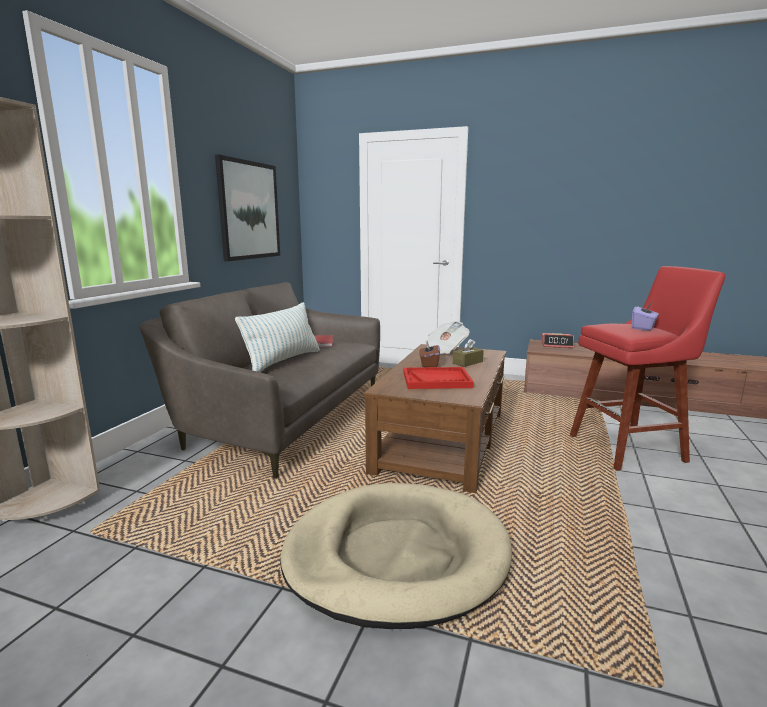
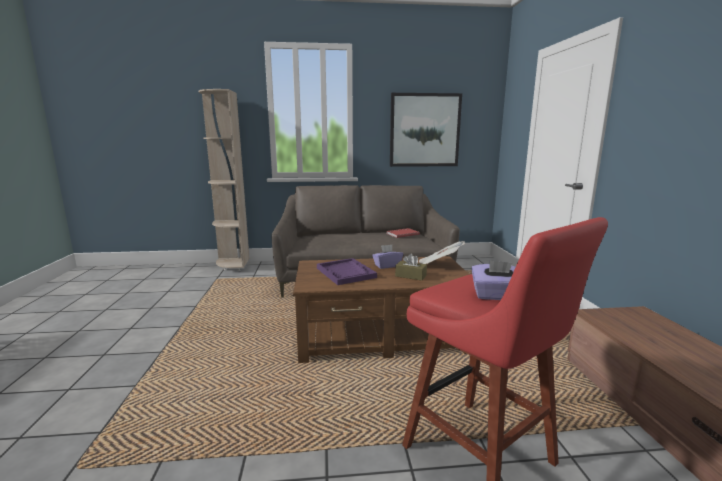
camera: 65 degrees right, 0 degrees up
(283, 361) = (345, 235): pillow -> none
(395, 556) = (210, 348): beige dog bed -> none
(429, 364) = (387, 266): brown tissue box -> purple tissue box
(437, 380) = (346, 273): red tray -> purple tray
(557, 345) = (650, 324): alarm clock -> none

